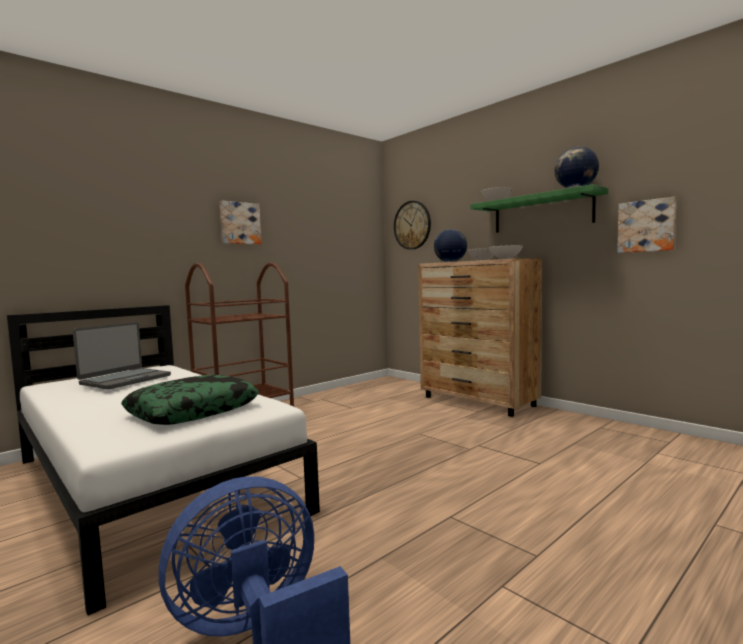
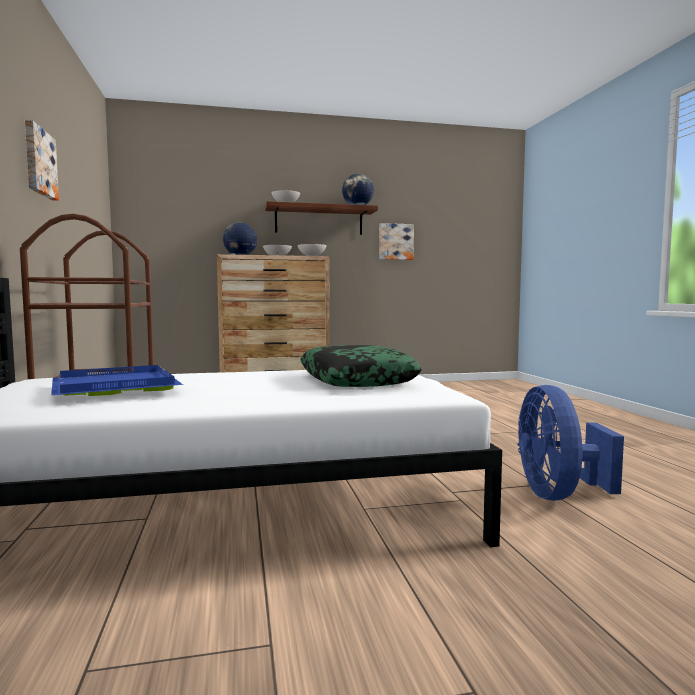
camera: 60 degrees left, 0 degrees up
(125, 380) = (113, 386): laptop -> blue tray
(412, 225) = (162, 211): wall clock -> none
(542, 213) = (319, 221): green shelf -> brown shelf

